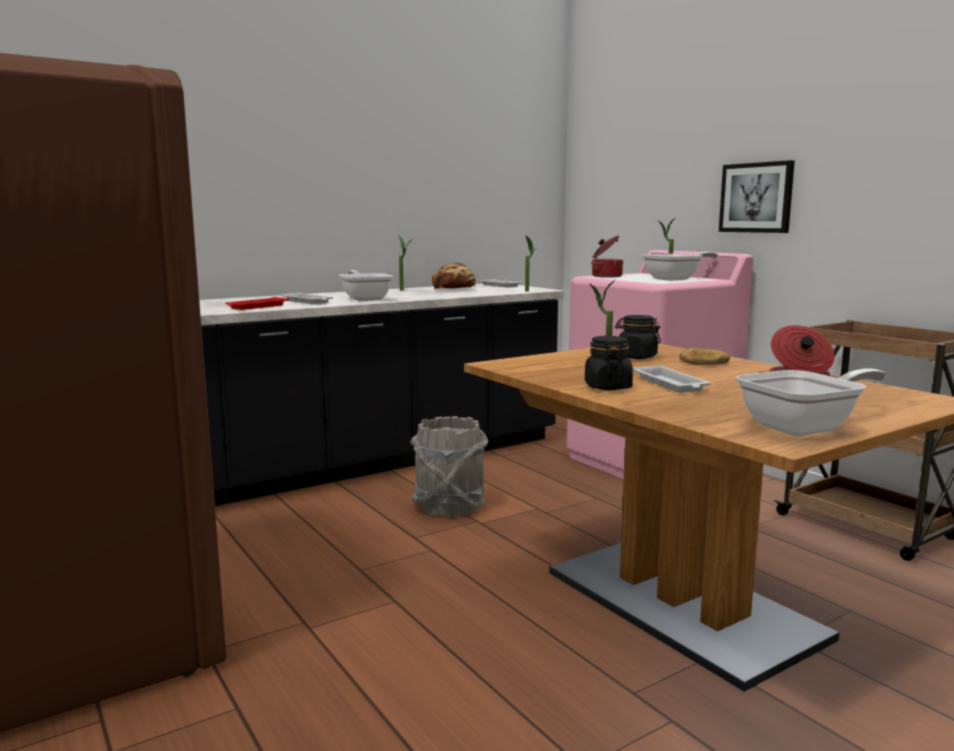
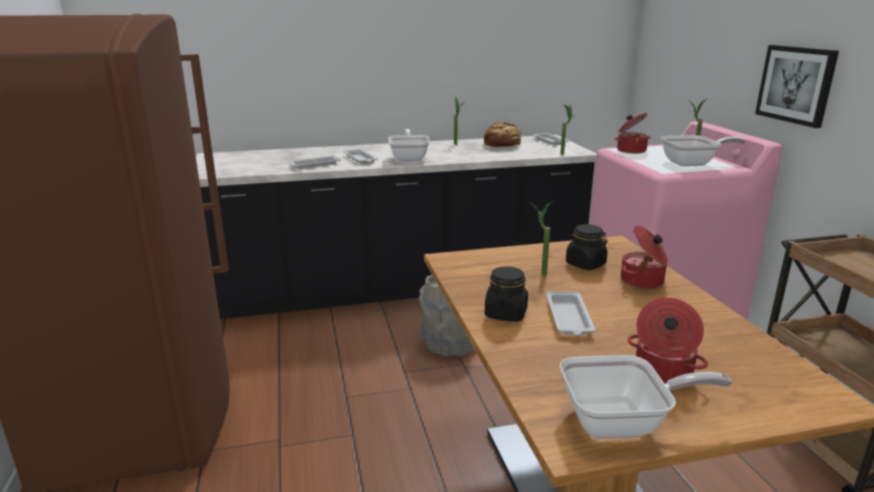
camera: 20 degrees right, 10 degrees up
(256, 307) = (314, 165): red tray -> white tray
(704, 361) = (643, 281): bread -> cooking pot

